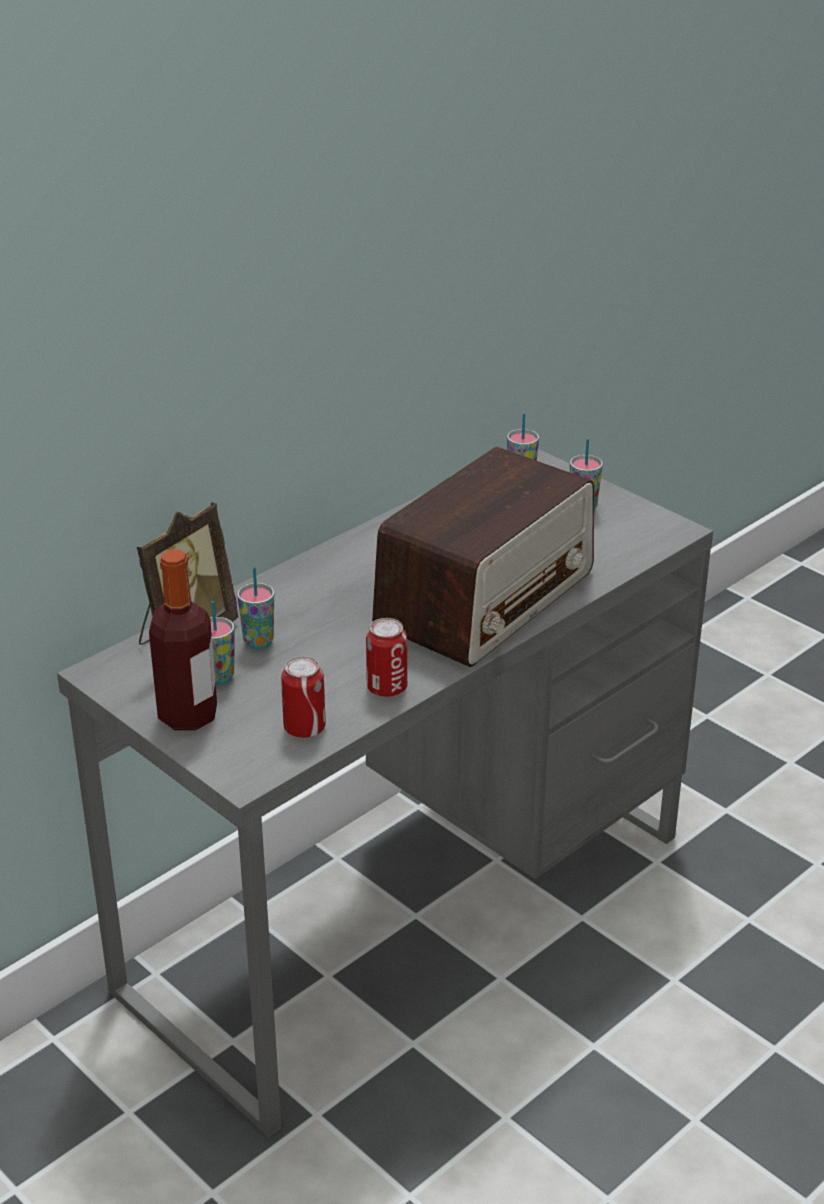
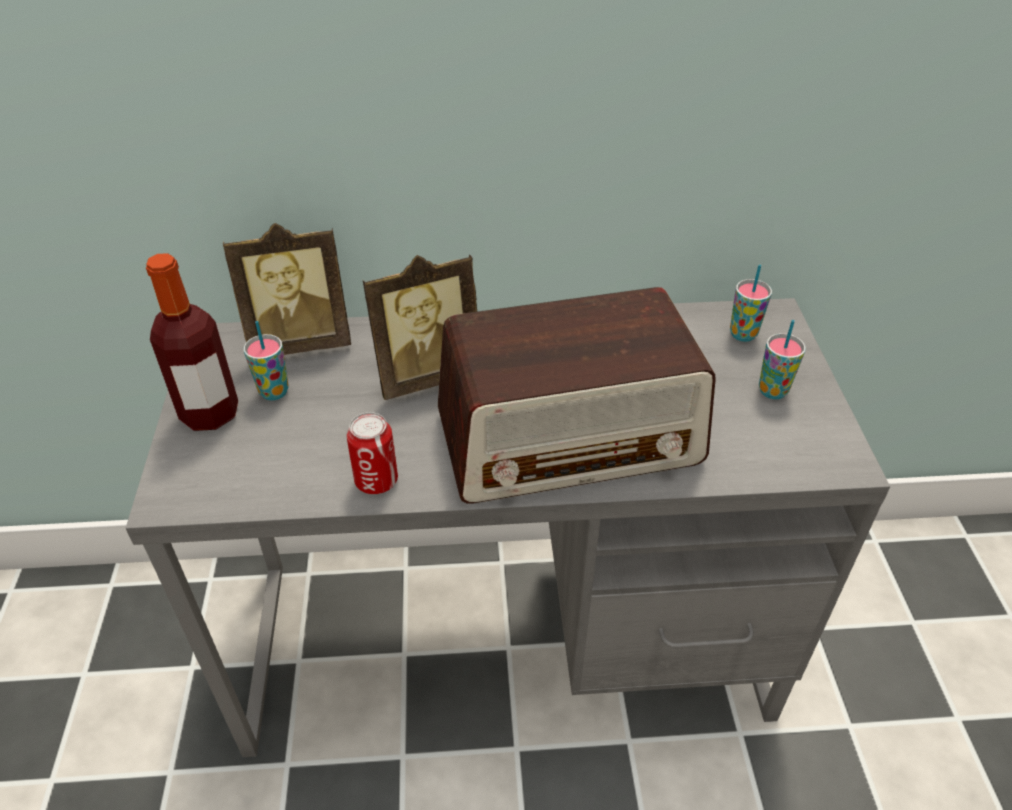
camera: 40 degrees right, 10 degrees up
(258, 642) = (342, 376): cup -> none
(304, 728) = (267, 480): can -> none
(326, 611) = (426, 375): none -> picture frame

